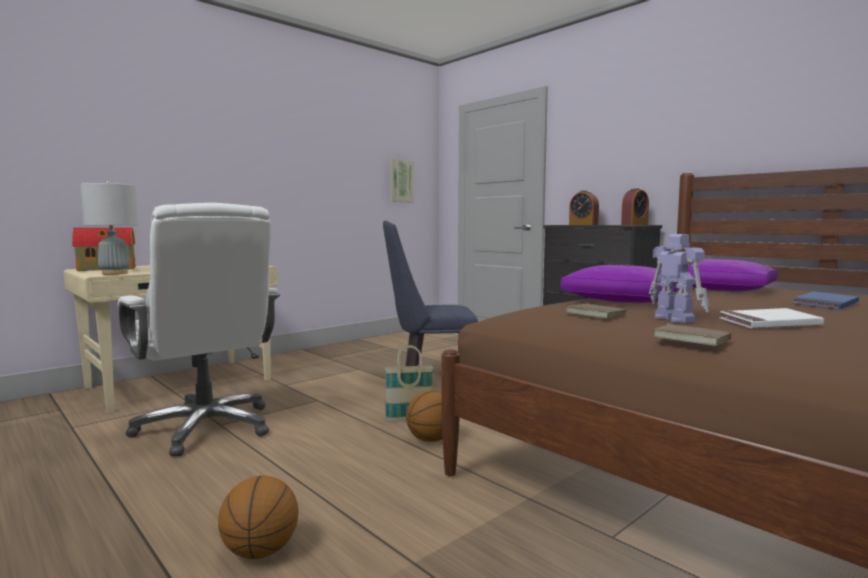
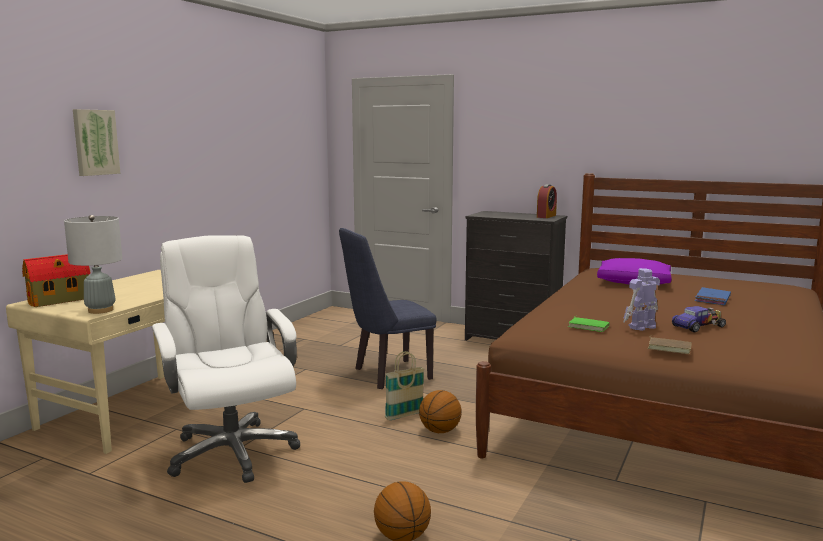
camera: 20 degrees left, 5 degrees up
(206, 428) = (231, 452): white office chair -> white office chair turned 150 degrees counterclockwise
(400, 181) = (296, 160): picture -> picture (95, 142)
(583, 224) = (498, 213): alarm clock -> none
(596, 314) = (589, 326): brown book -> green book
(622, 300) = (585, 305): purple pillow -> none
(674, 318) = (641, 327): toy robot -> toy robot turned 75 degrees counterclockwise
(769, 323) = (698, 326): white book -> toy car

